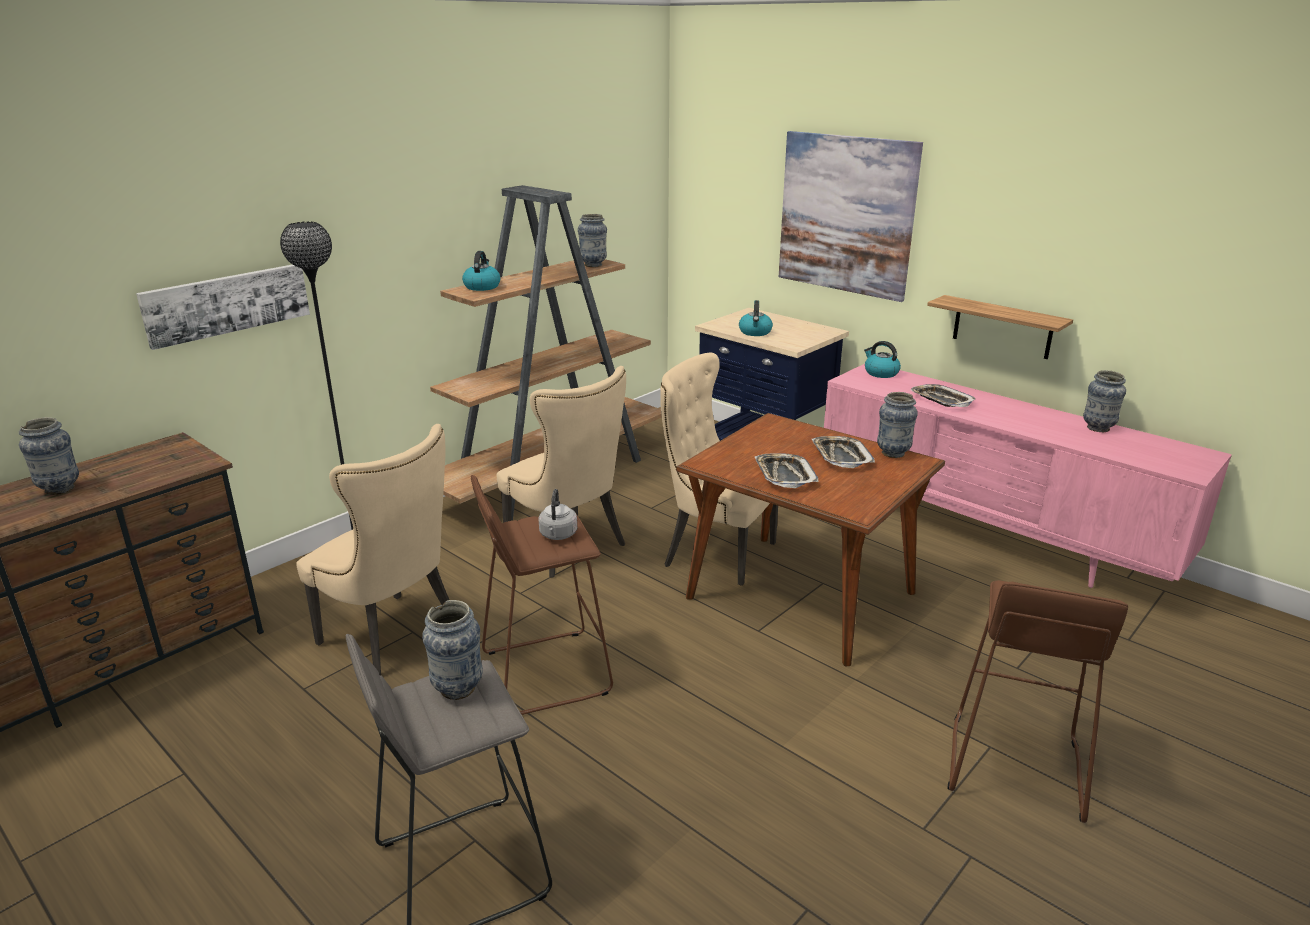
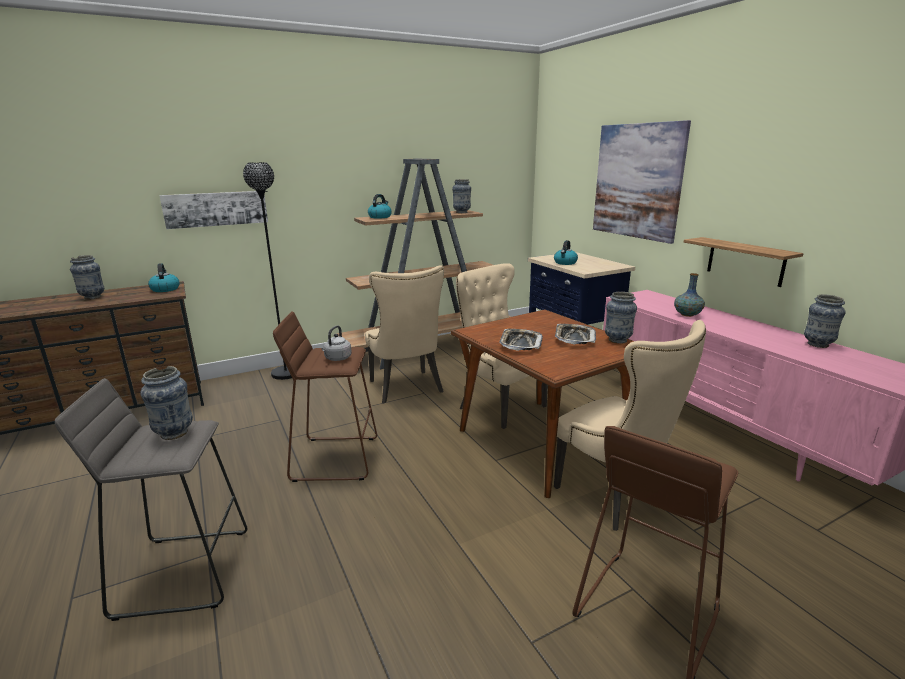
camera: 20 degrees right, 5 degrees down
(392, 636) = (267, 420): beige chair -> beige chair (615, 493)
(880, 373) = (651, 296): kettle -> kettle (165, 289)
(941, 400) = (687, 314): tray -> vase

